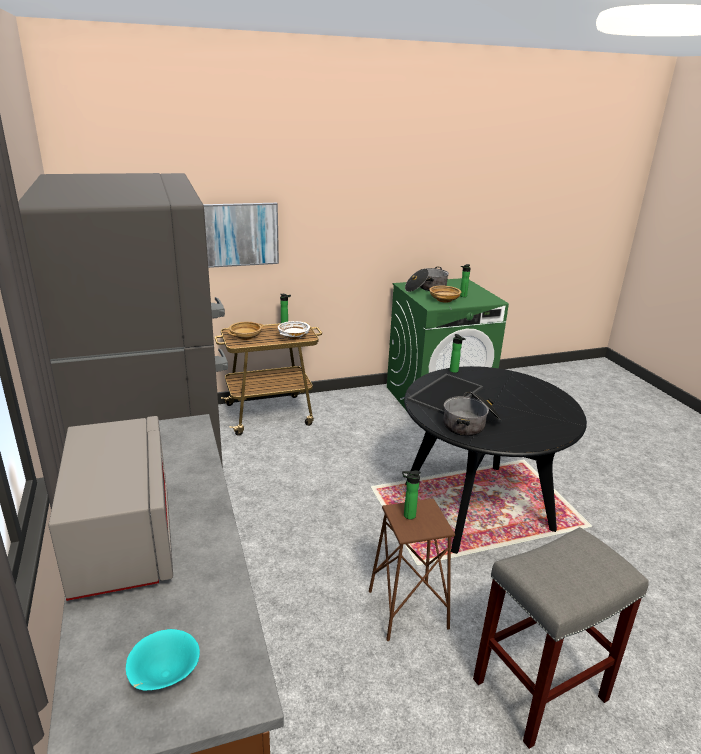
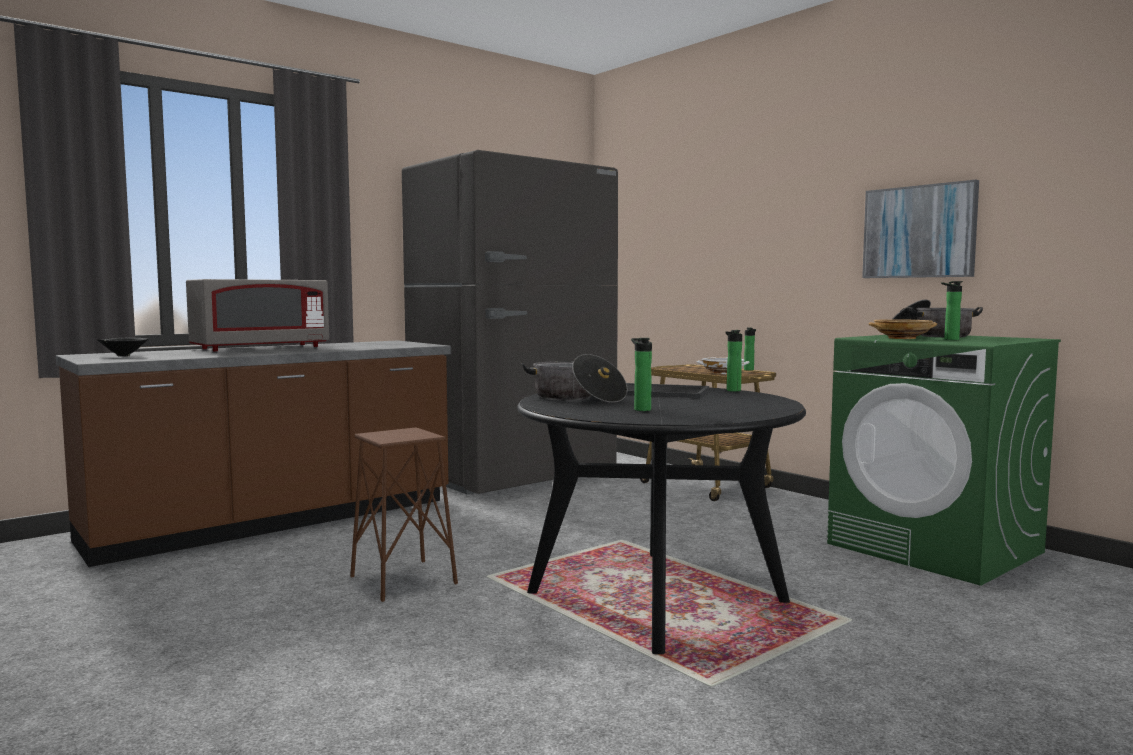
camera: 70 degrees right, 20 degrees down
(164, 677) = (122, 356): turquoise bowl -> black bowl
(240, 234) = (724, 253): picture -> picture (919, 232)
(245, 337) = (687, 368): beige bowl -> none
(407, 515) = (402, 432): bottle -> bottle (641, 409)
(539, 691) = (293, 656): grey stool -> none

